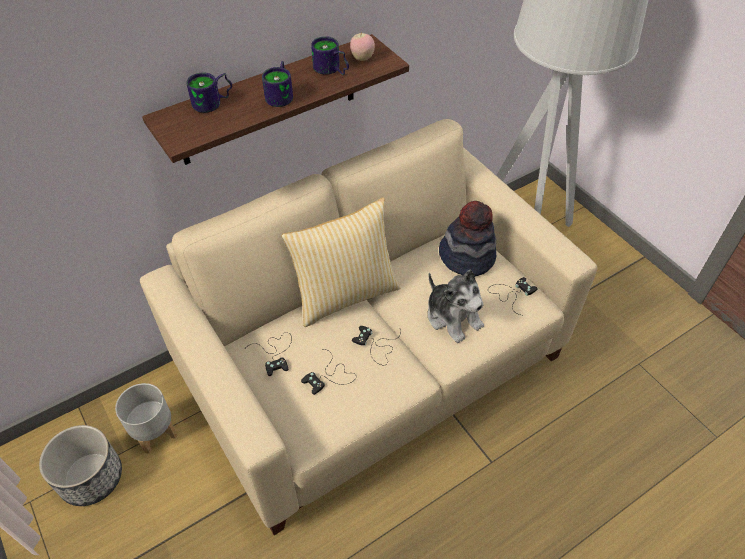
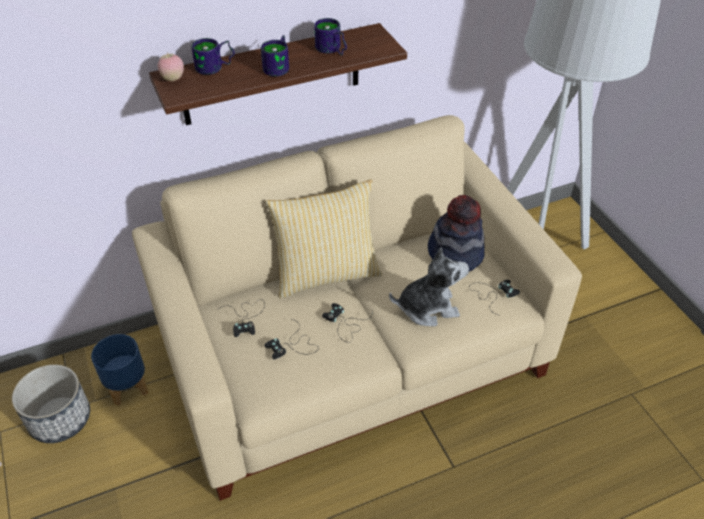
camera: 10 degrees right, 5 degrees down
(154, 432) = (128, 387): grey planter -> blue planter
(362, 58) = (364, 43): apple -> apple (173, 79)
(453, 317) = (427, 308): plush toy -> plush toy turned 75 degrees counterclockwise

